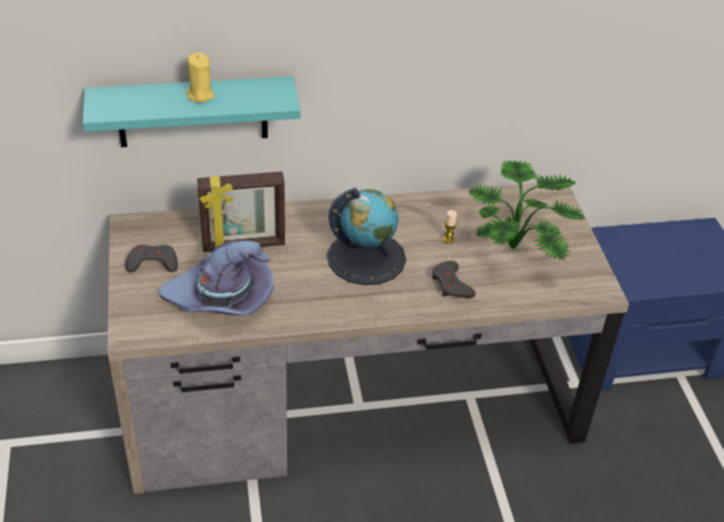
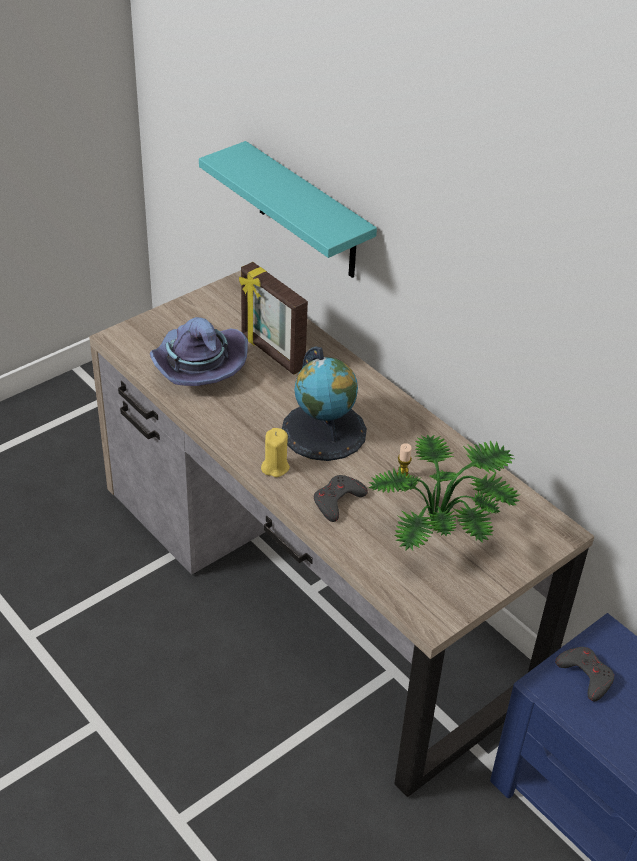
camera: 60 degrees right, 0 degrees up
(152, 263) = (205, 314): grey game controller -> grey game controller (585, 675)
(200, 95) = (293, 193): yellow candle -> yellow candle (275, 467)

